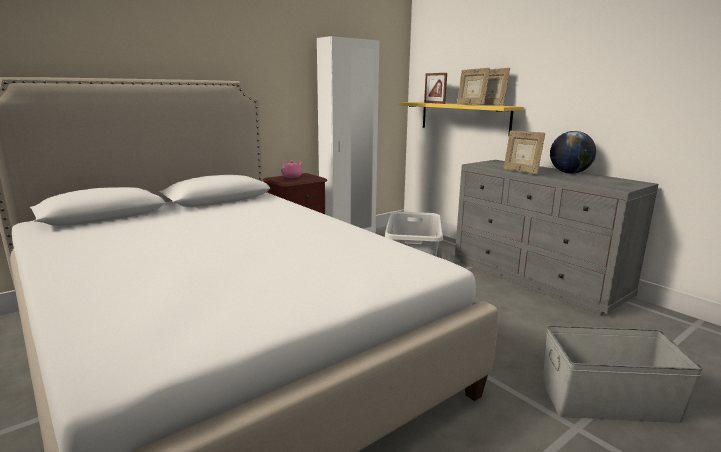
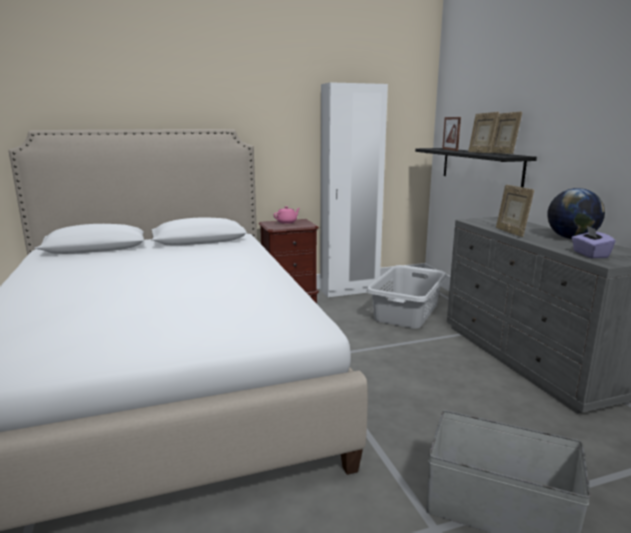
camera: 20 degrees right, 0 degrees up
(464, 118) = (480, 167): yellow shelf -> black shelf
(601, 183) = (589, 254): none -> purple tissue box

